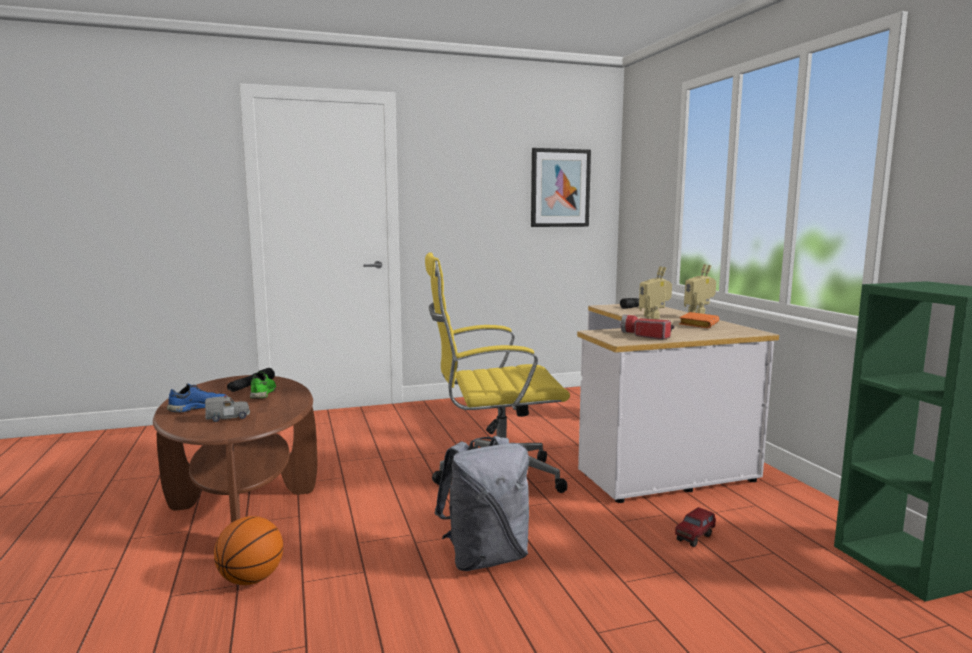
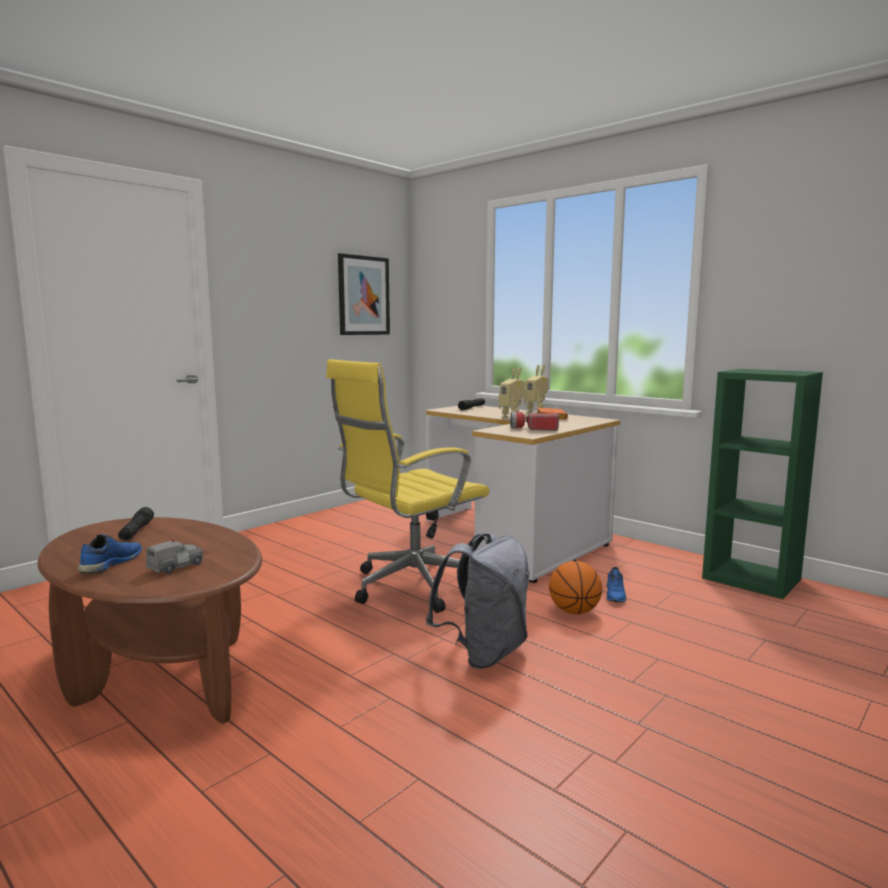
camera: 30 degrees left, 0 degrees up
(251, 579) = (279, 743): basketball -> basketball (574, 611)
(262, 394) = (168, 537): green shoe -> none
(695, 538) = (616, 595): toy truck -> blue shoe

